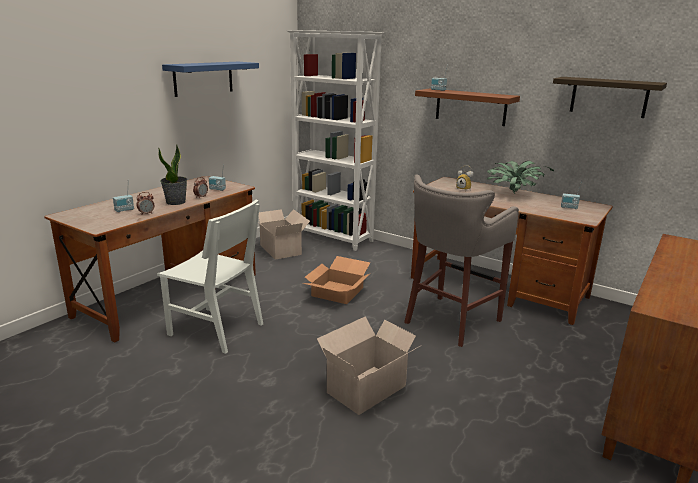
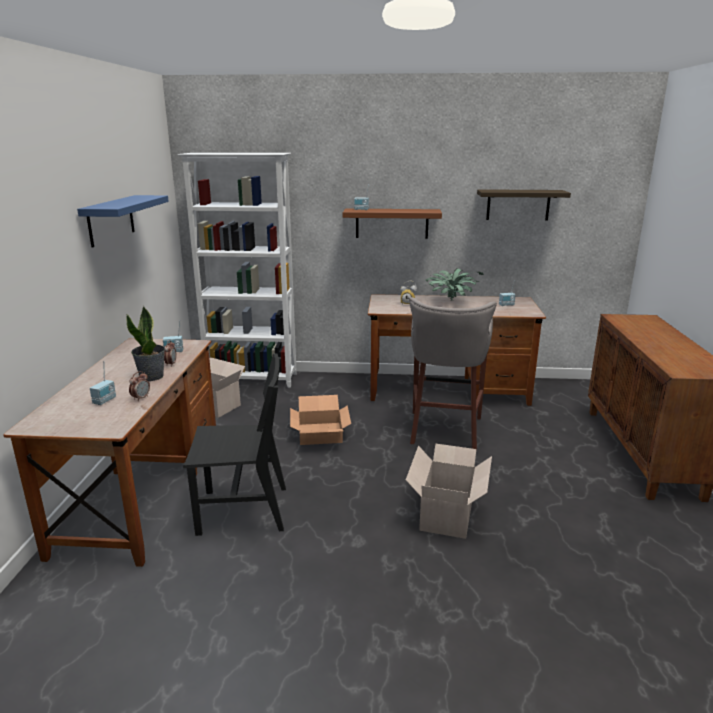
camera: 30 degrees left, 0 degrees up
(216, 329) = (243, 510): white chair -> black chair

